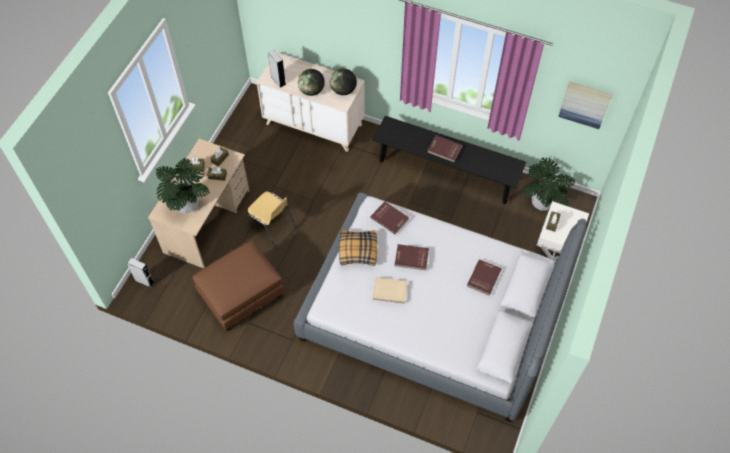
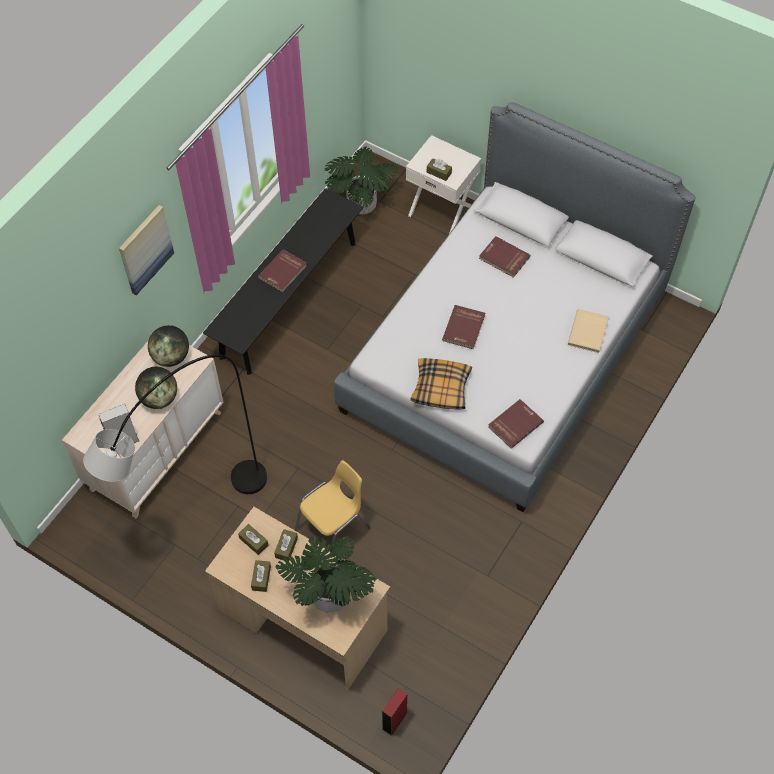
camera: 80 degrees left, 0 degrees up
(144, 281) = (394, 720): grey speaker -> red speaker
(241, 295) = (442, 581): brown ottoman -> none
(269, 153) = (195, 519): none -> grey floor lamp
(389, 291) = (509, 361): beige book -> beige book (589, 332)
(390, 218) = (397, 342): red book -> red book (514, 424)
(584, 104) = (330, 62): picture -> picture (145, 249)

